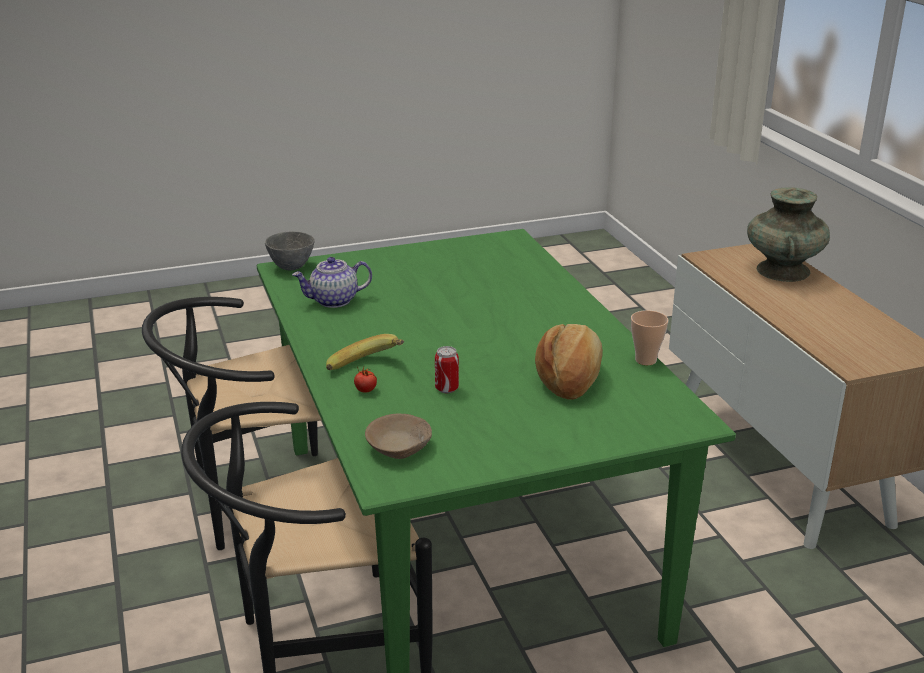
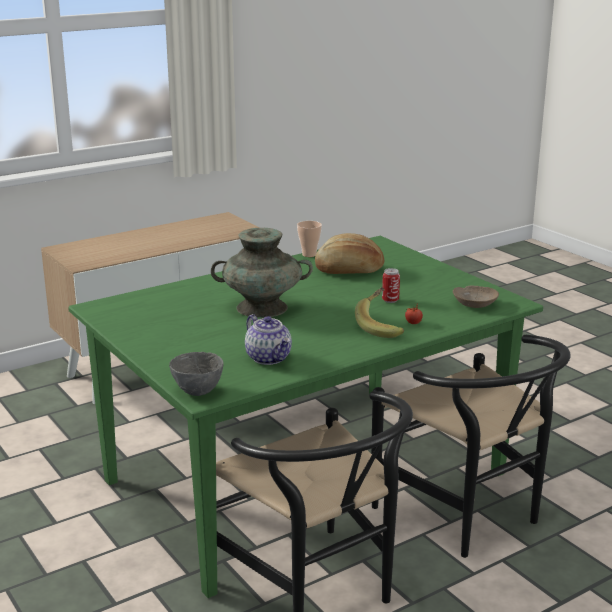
camera: 105 degrees left, 5 degrees down
(783, 271) = (105, 244): turquoise vase -> turquoise vase (262, 308)

